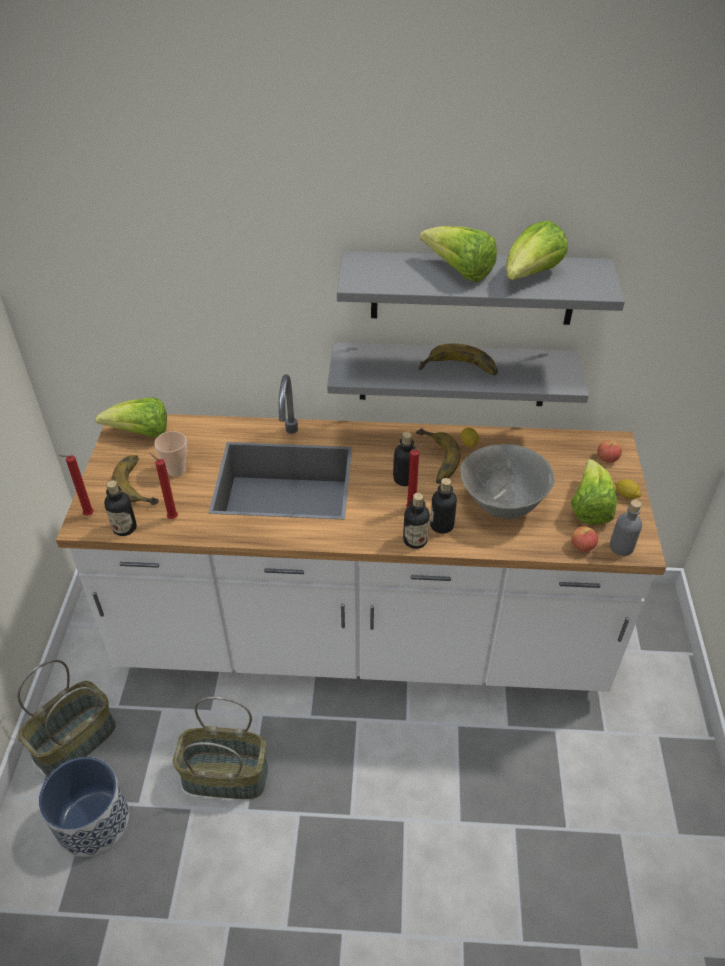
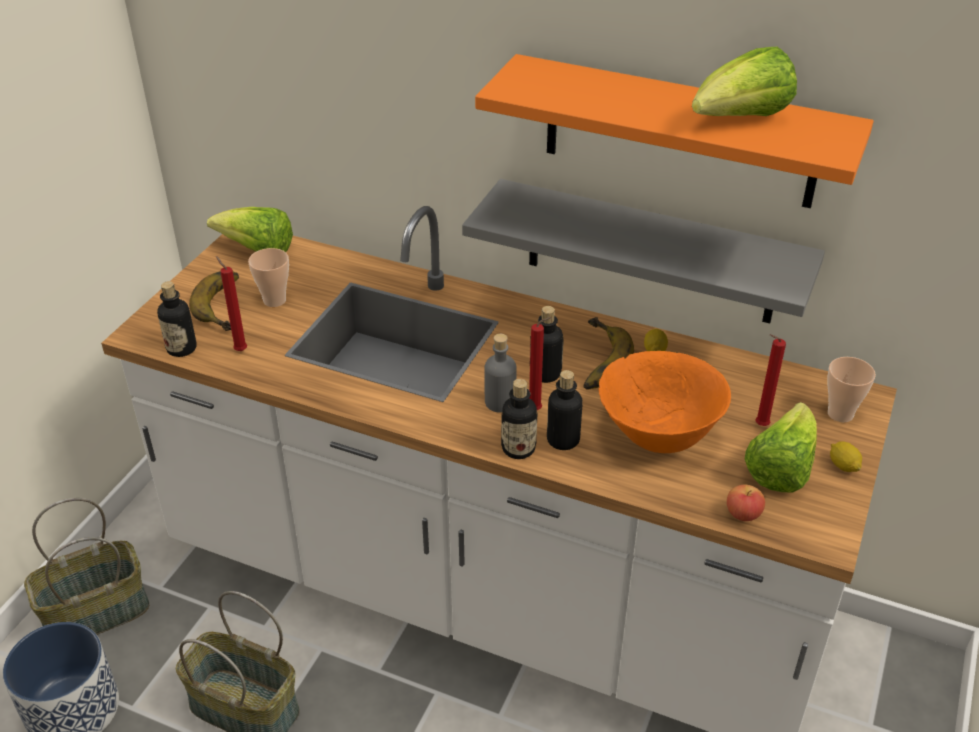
camera: 20 degrees right, 5 degrees down
(87, 515) = (149, 325): red candle -> red candle (759, 426)
(458, 371) = (641, 241): banana -> none
(459, 272) = (647, 100): lettuce -> none
(473, 288) = (680, 132): grey shelf -> orange shelf
(502, 505) = (658, 435): grey bowl -> orange bowl
(607, 459) = (840, 414): apple -> cup
(621, 547) = (800, 529): grey bottle -> grey bottle (500, 402)

